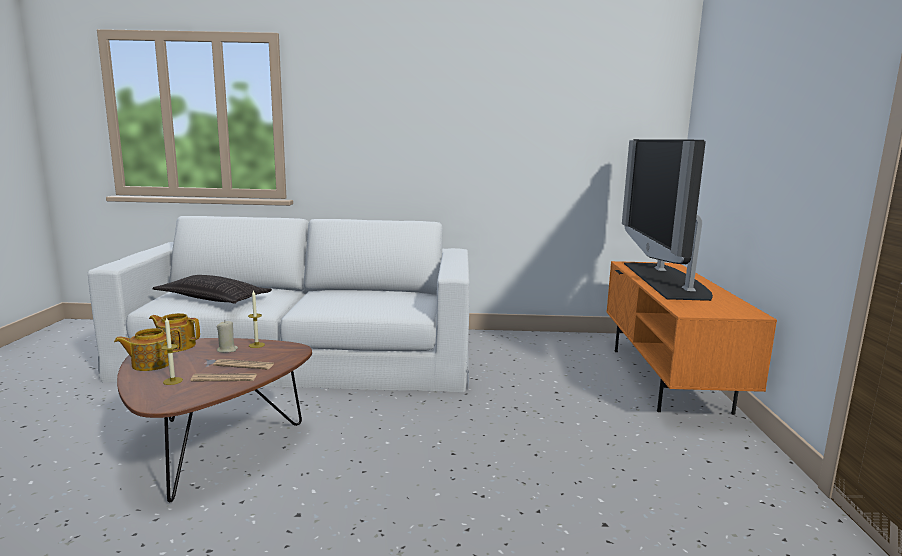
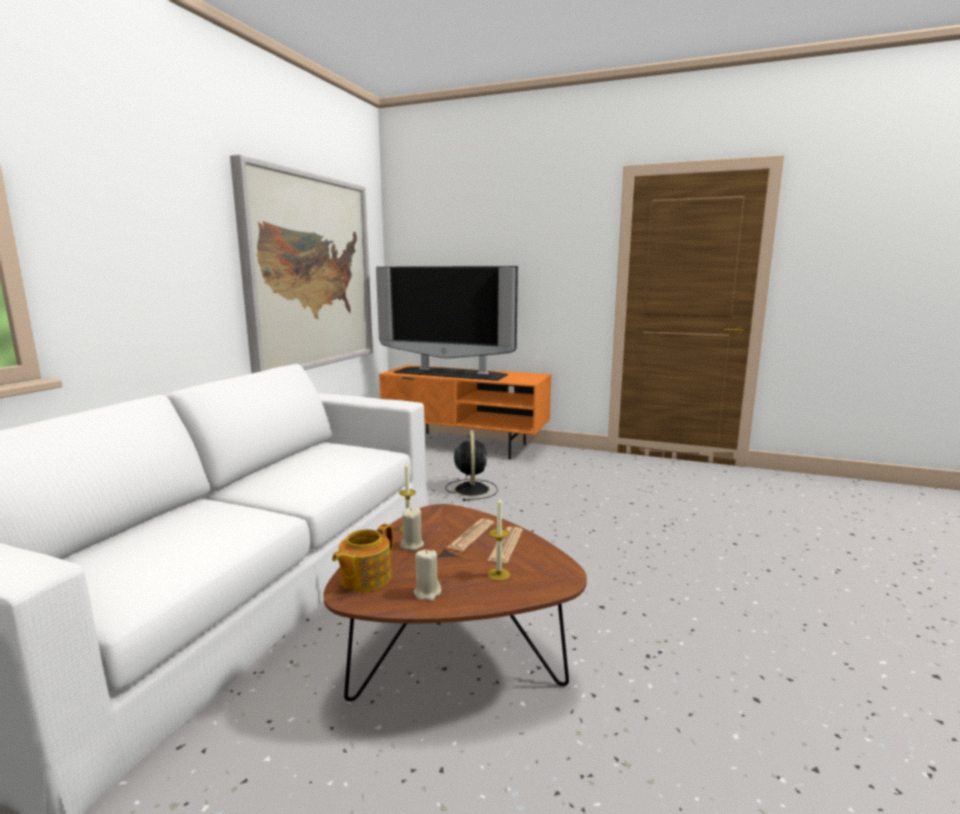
camera: 70 degrees left, 0 degrees up
(151, 364) = (427, 593): teapot -> beige candle
(213, 298) = (170, 548): pillow -> none
(534, 404) = (471, 489): none -> black fan
(539, 144) = (310, 272): none -> picture

